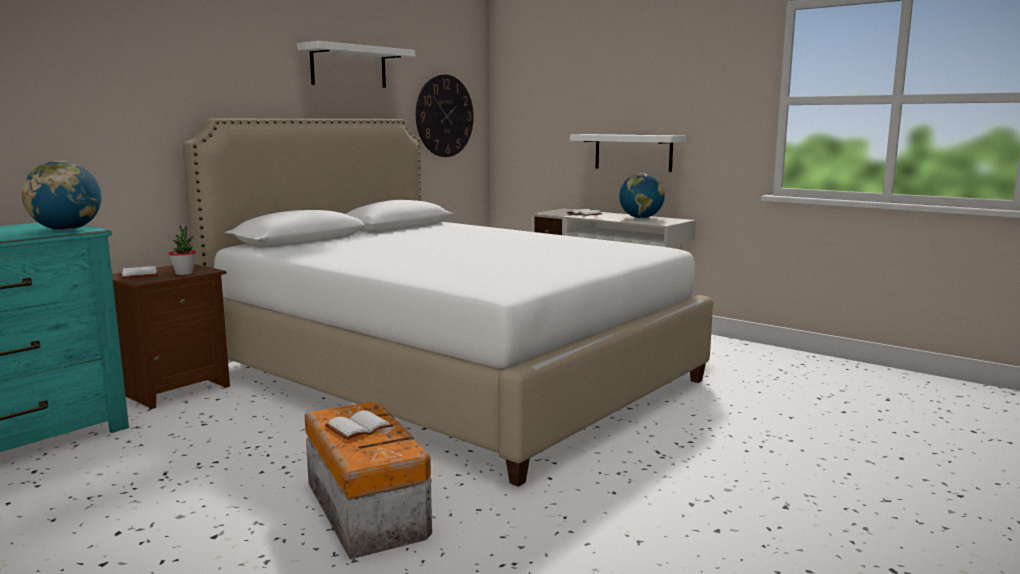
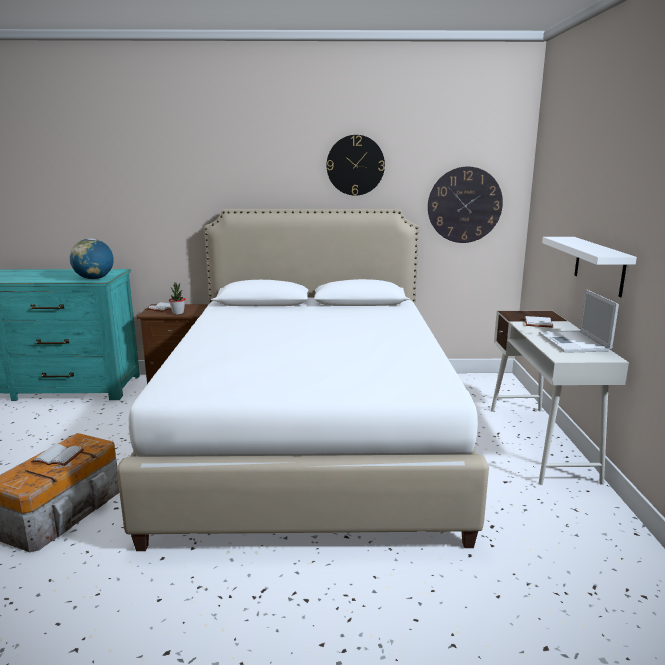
camera: 50 degrees right, 5 degrees up
(349, 67) = (355, 165): white shelf -> wall clock
(641, 218) = (574, 343): globe -> laptop

